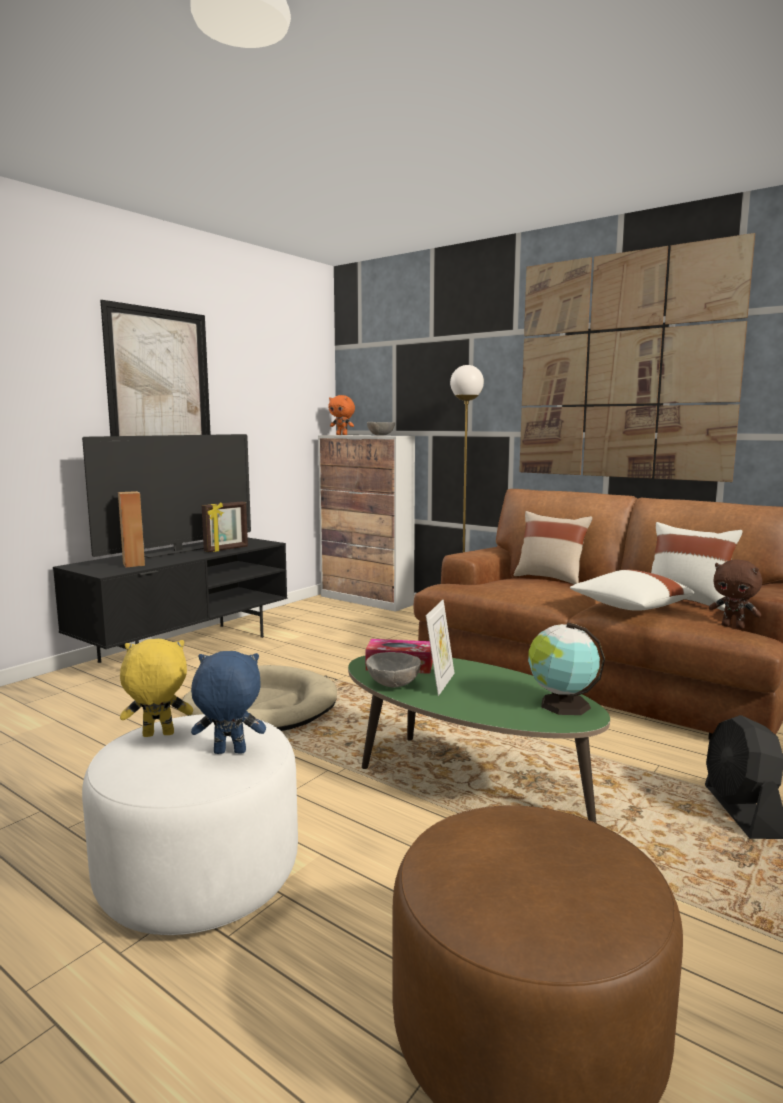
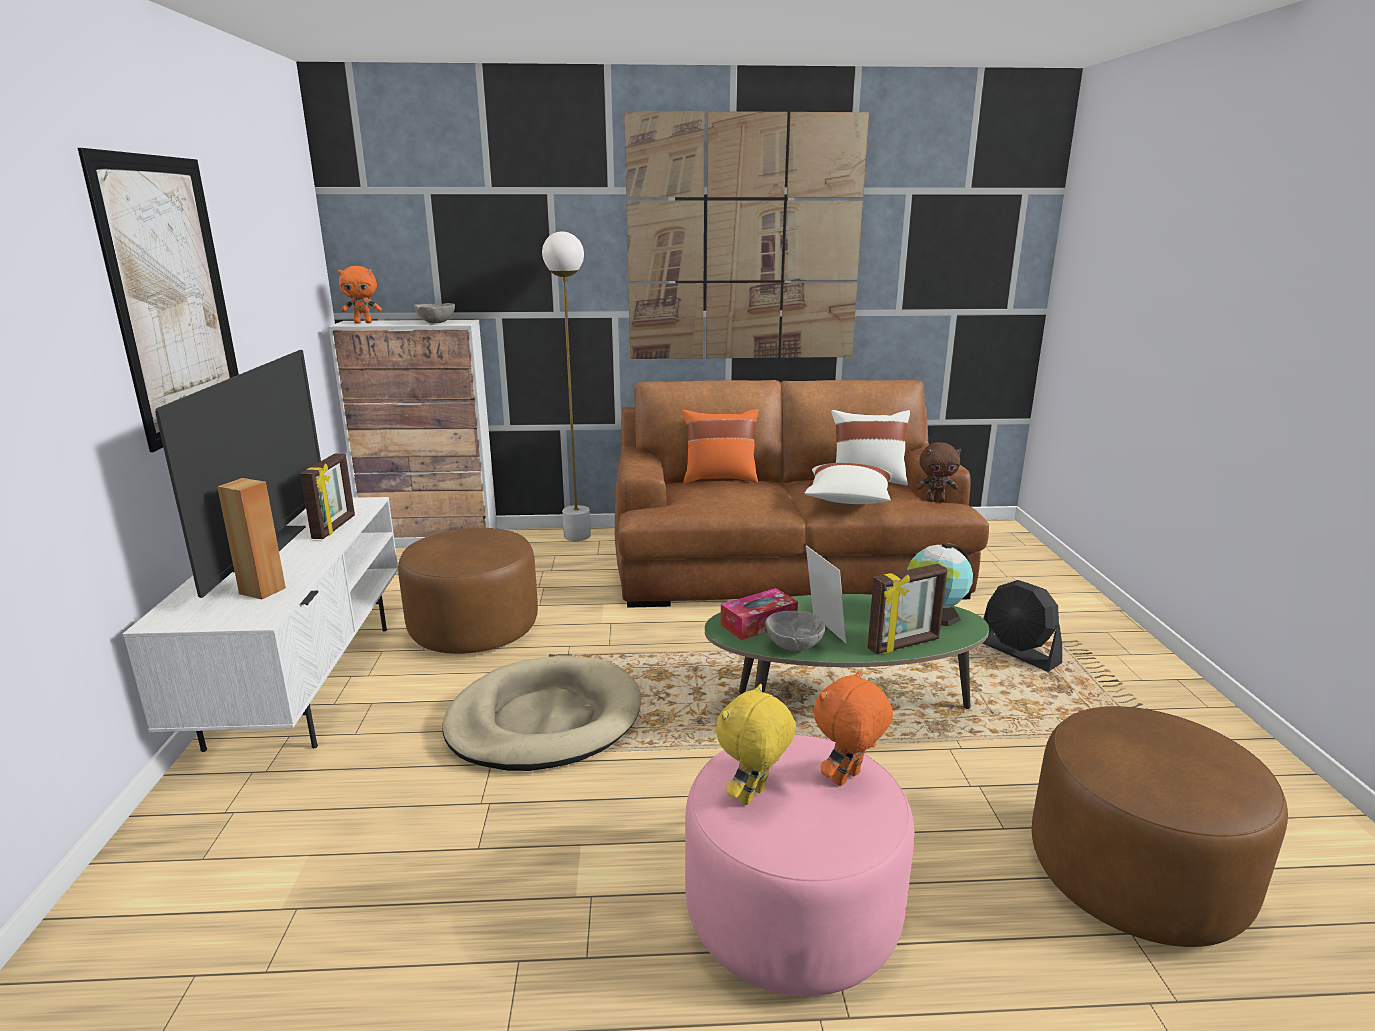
camera: 40 degrees left, 10 degrees up
(185, 648) = (304, 682): black tv stand -> white tv stand
(198, 876) = (792, 915): white ottoman -> pink ottoman
(229, 753) = (847, 779): blue plush toy -> orange plush toy
(308, 650) = (474, 629): none -> brown ottoman
(485, 712) = (904, 645): none -> picture frame
(550, 578) = (719, 478): beige pillow -> orange pillow

